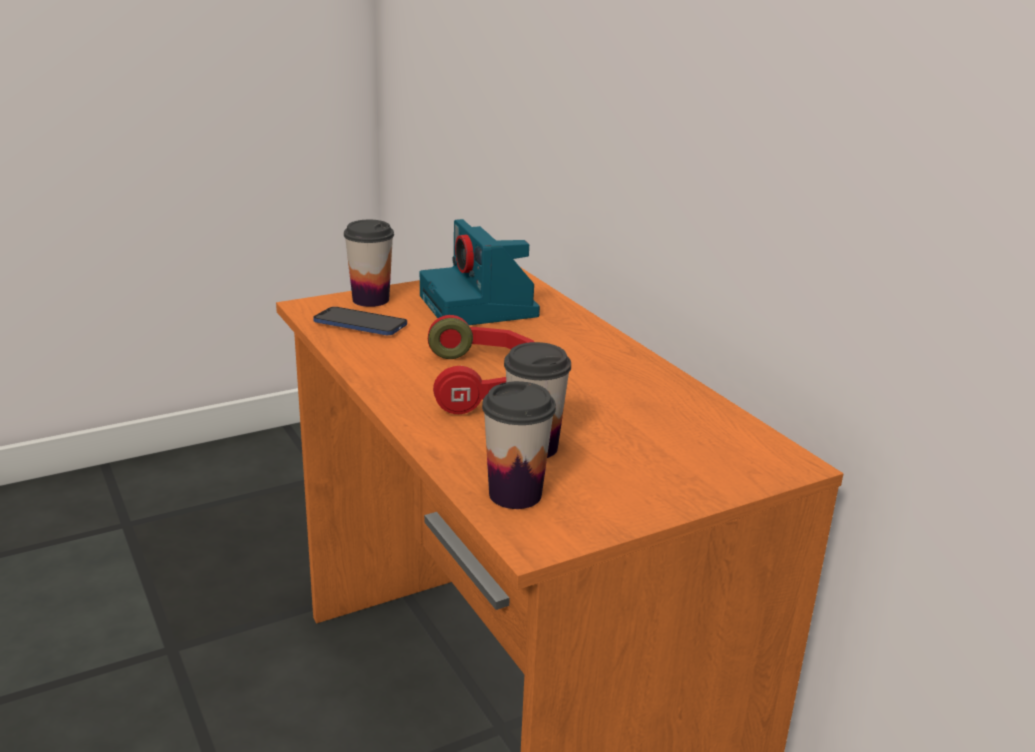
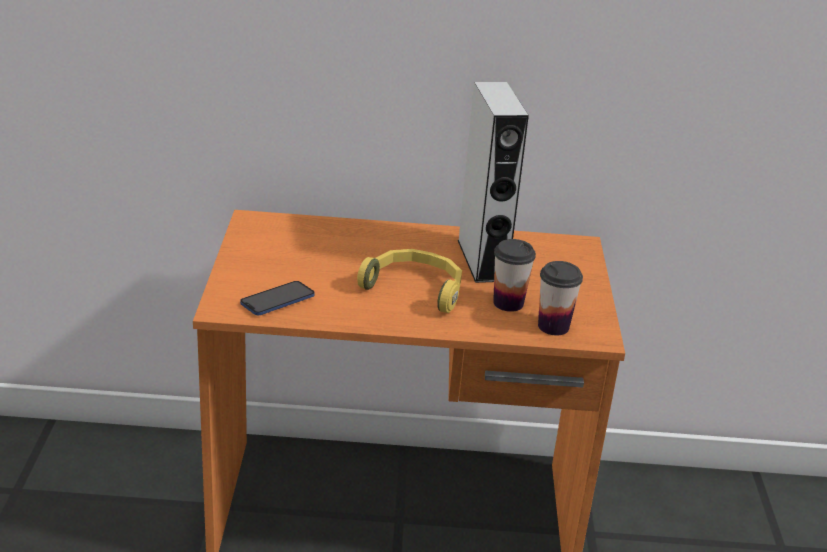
camera: 60 degrees left, 5 degrees up
(370, 300) = (236, 282): cup -> none
(480, 307) = (298, 249): camera -> none
(485, 382) = (415, 288): red headphones -> yellow headphones
(620, 404) = (482, 260): none -> grey speaker

